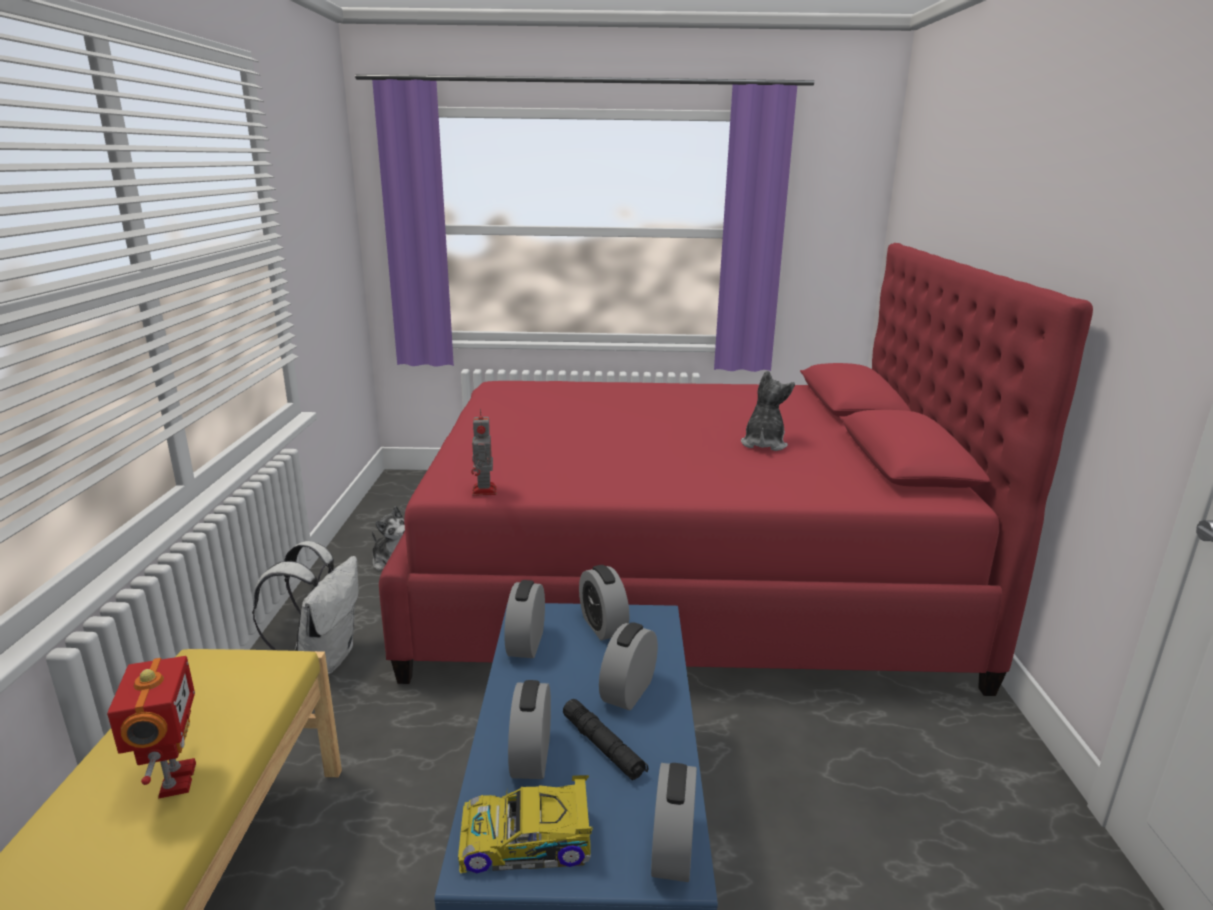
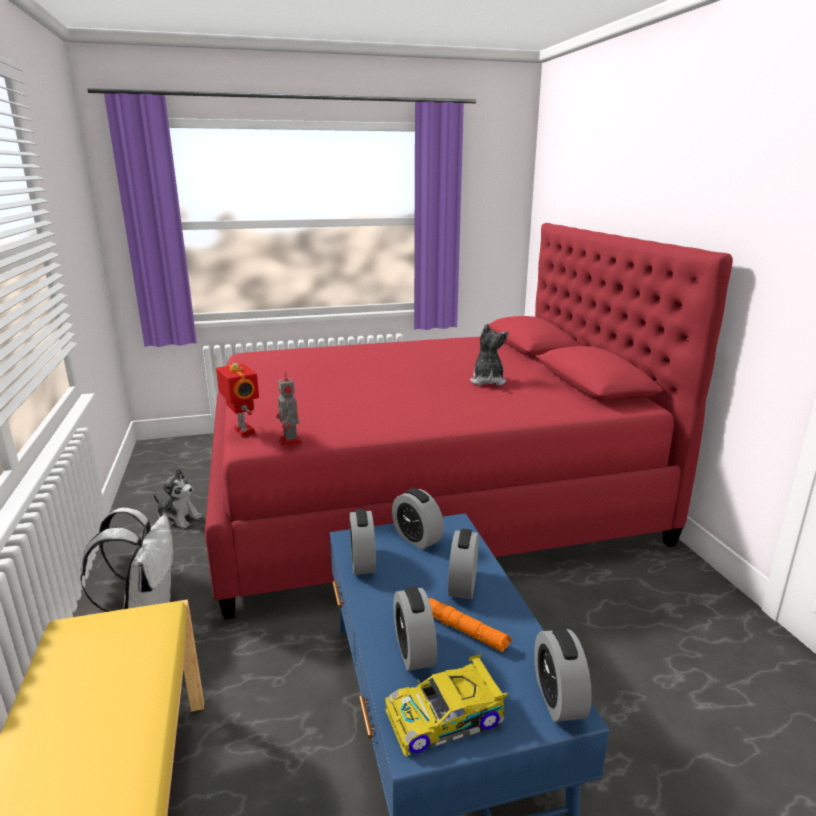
camera: 15 degrees left, 0 degrees up
(174, 781) = (106, 740): toy robot -> toy robot (242, 431)
(603, 747) = (465, 631): black flashlight -> orange flashlight

